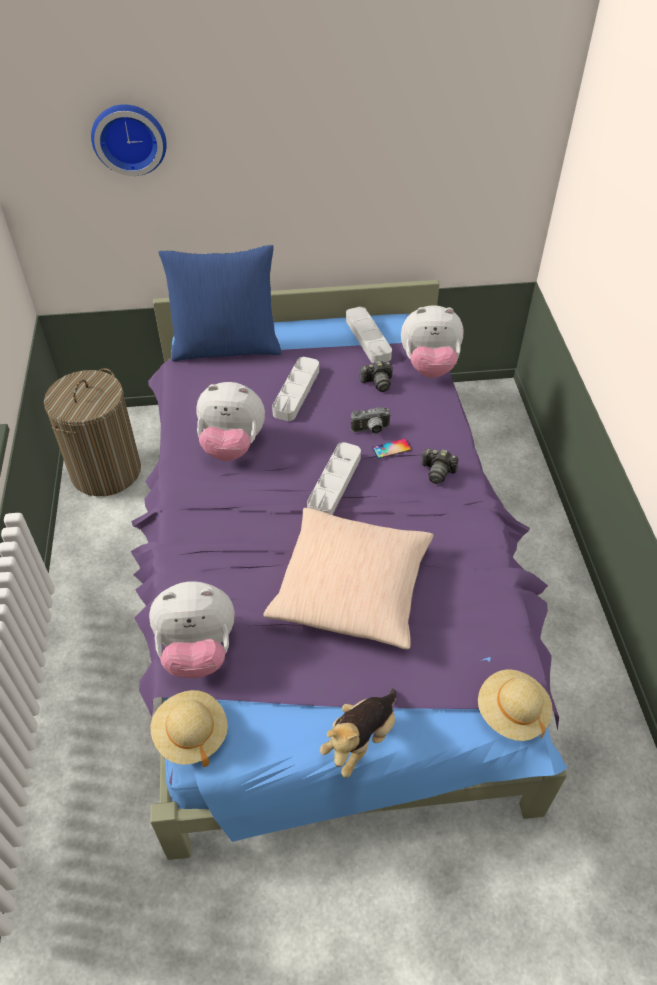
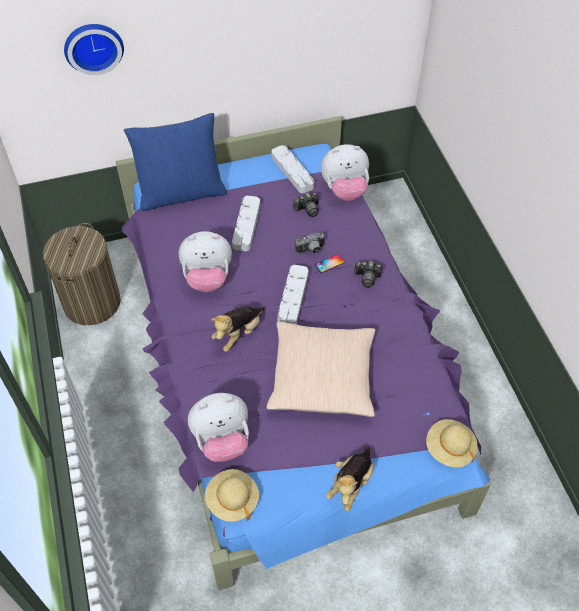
camera: 10 degrees left, 5 degrees up
(254, 517) = (238, 333): none -> plush toy

